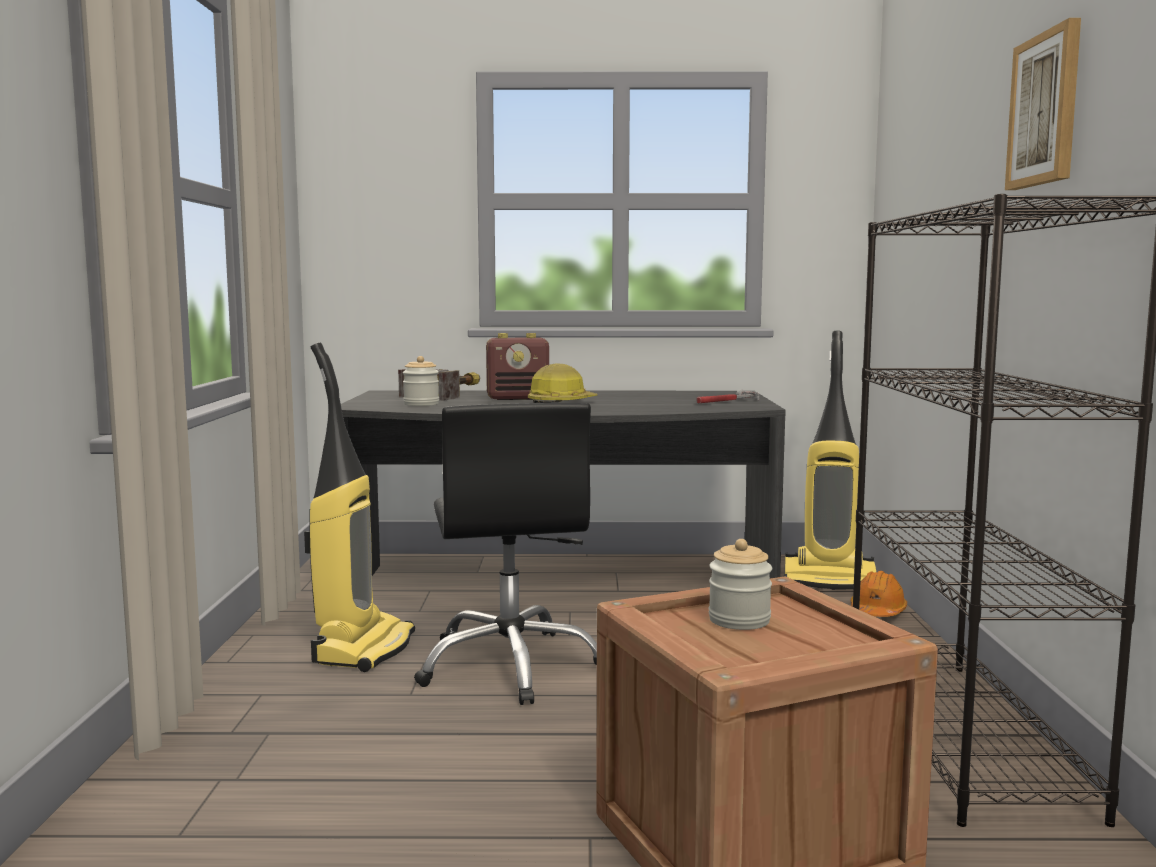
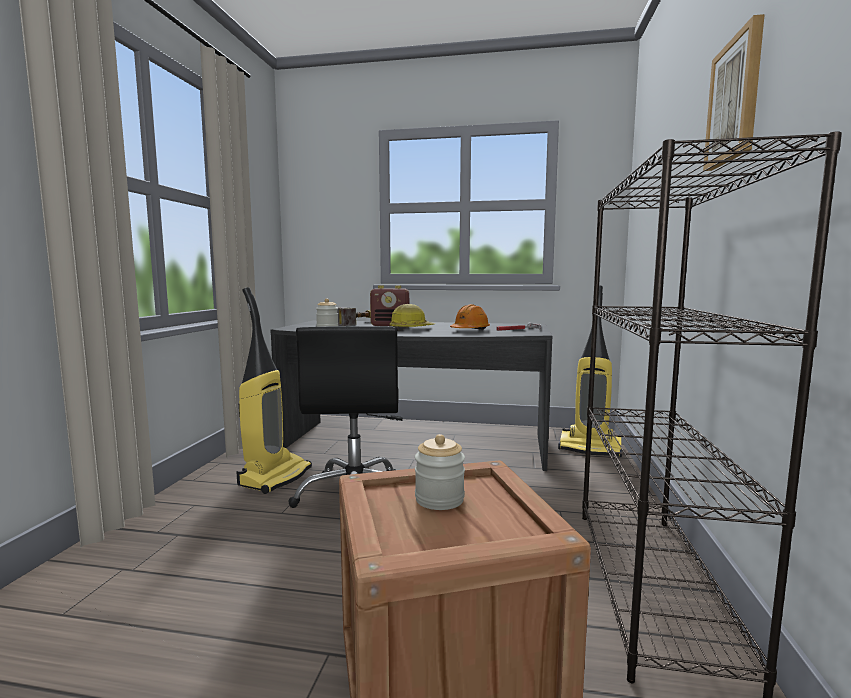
camera: 10 degrees right, 0 degrees up
(877, 612) = (616, 473): orange hard hat -> orange hard hat (470, 330)

